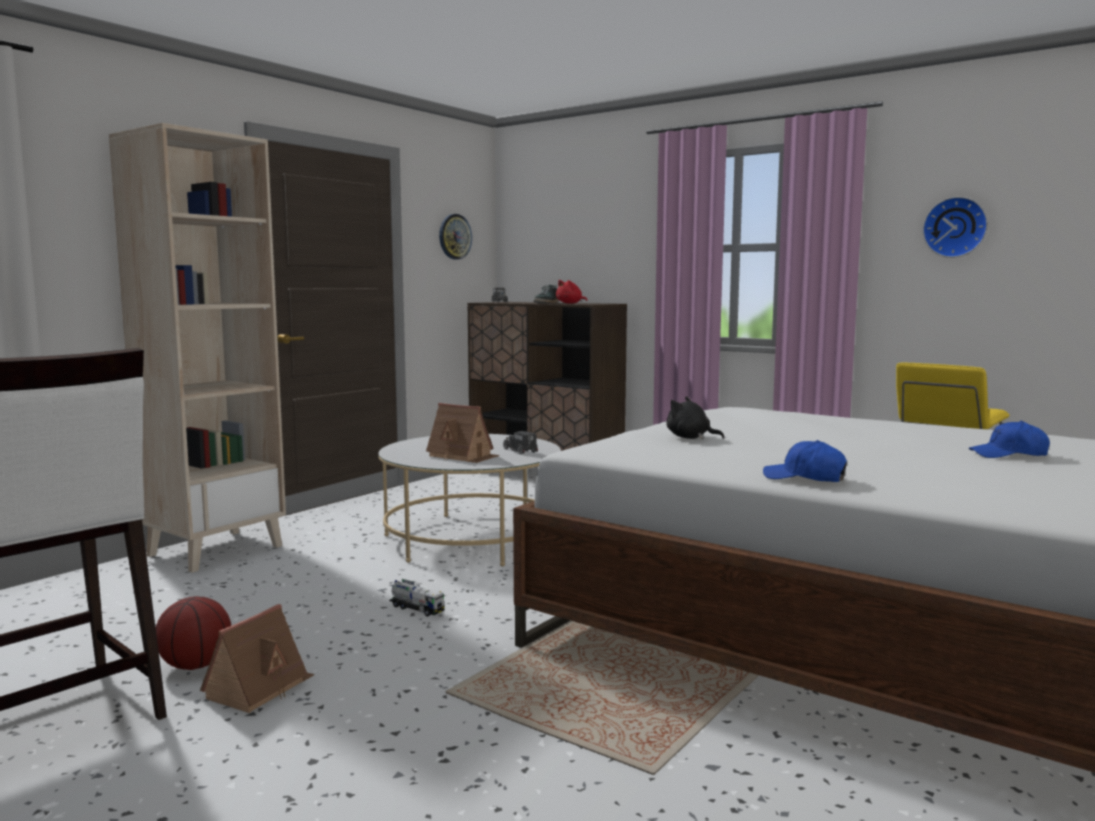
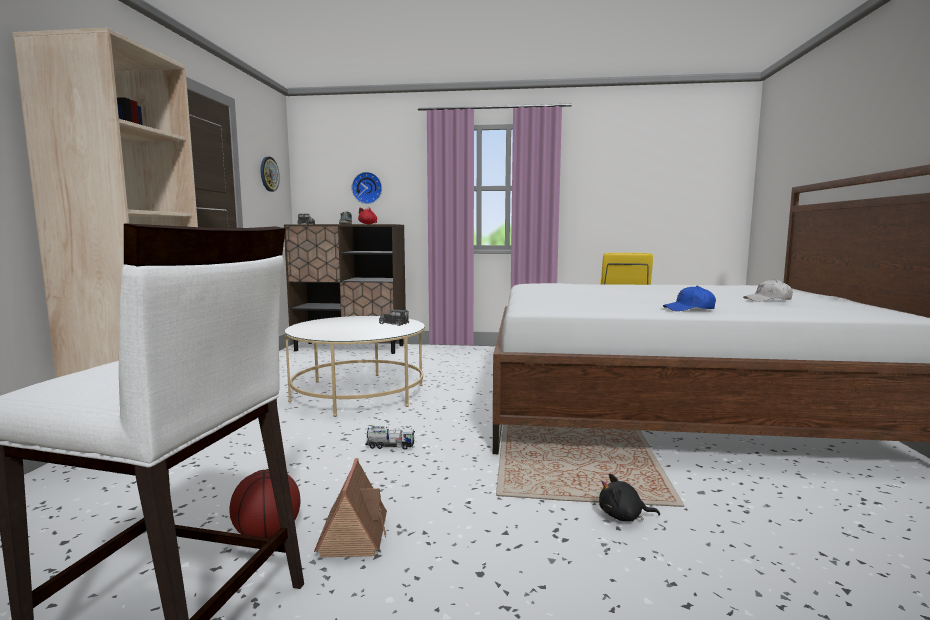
camera: 30 degrees left, 0 degrees up
(463, 456) = (362, 330): toy house -> none
(690, 438) = (565, 298): black plush toy -> black plush toy (623, 516)
(955, 227) = (608, 179): wall clock -> wall clock (367, 188)
(1009, 455) = (723, 293): blue cap -> none
(1031, 478) = (768, 300): none -> white cap

